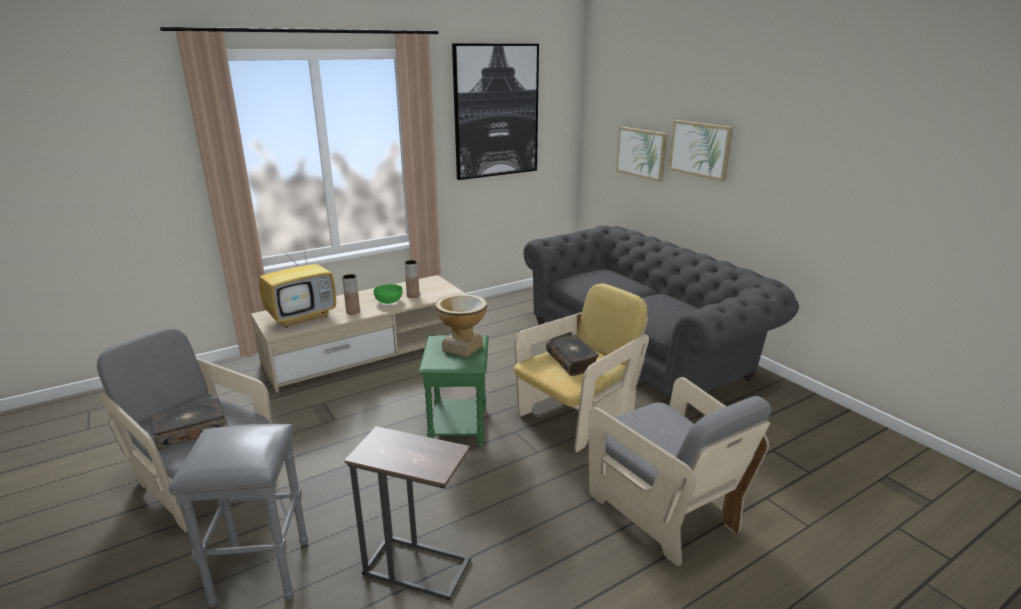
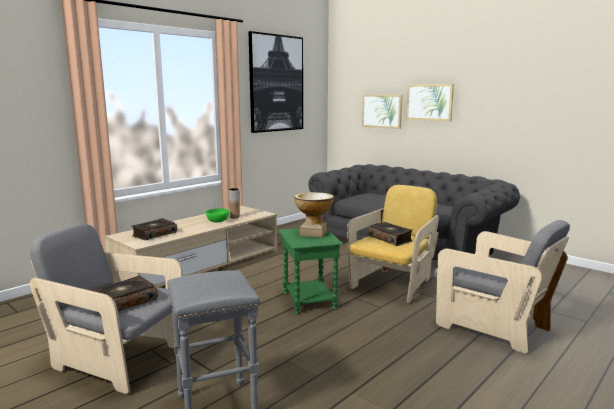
camera: 15 degrees left, 10 degrees down
(303, 317) = (154, 234): television -> book
(353, 311) = (194, 228): brown vase -> none
(416, 567) = (344, 384): brown side table -> none

